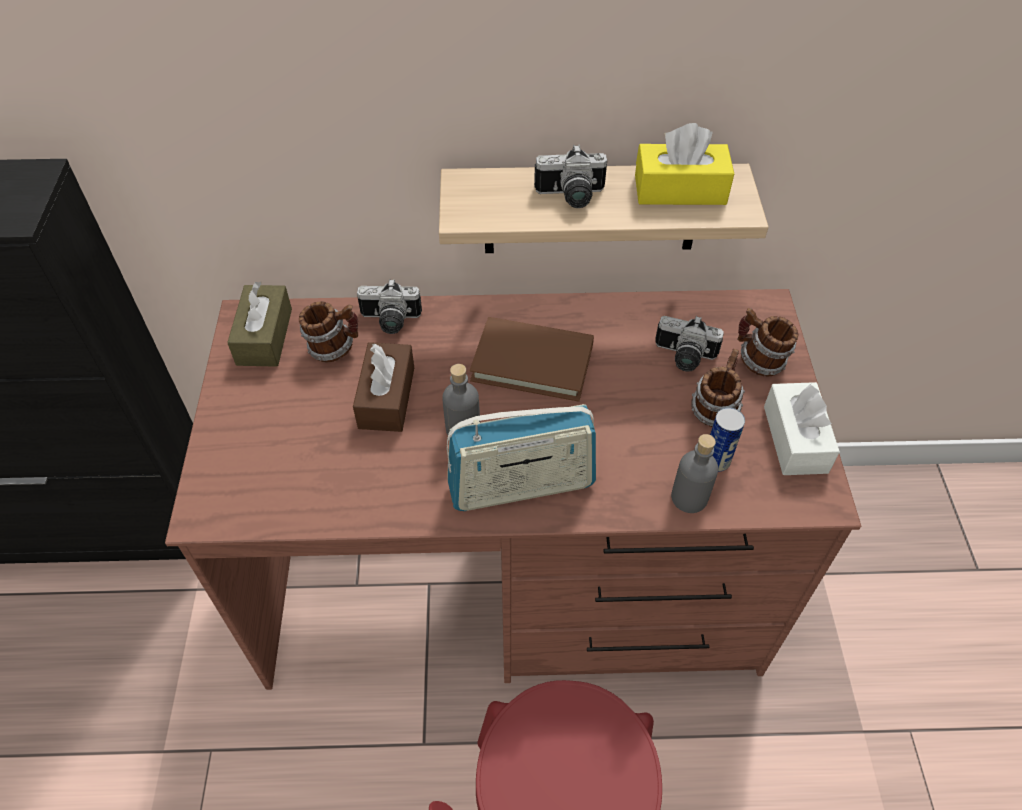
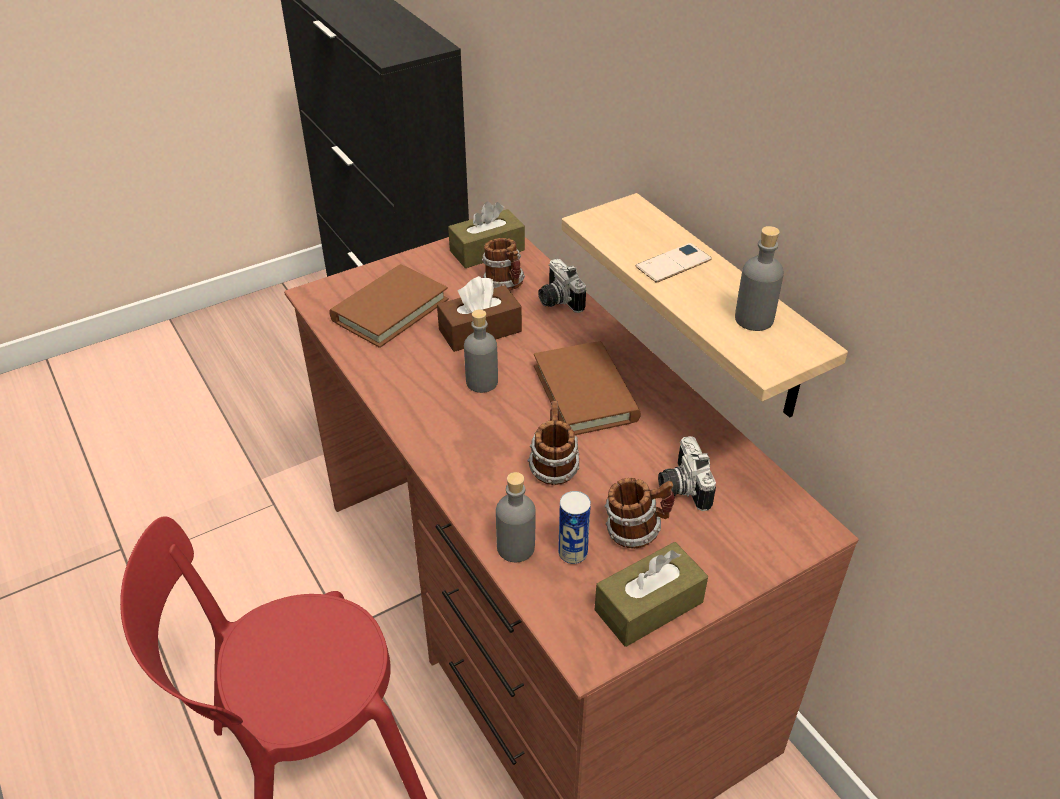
camera: 60 degrees right, 10 degrees down
(291, 456) = (390, 310): none -> brown book
(521, 486) = (450, 436): radio -> none
(571, 197) = (673, 263): camera -> phone
(680, 190) = (754, 319): yellow tissue box -> grey bottle
(758, 361) = (728, 545): mug -> mug (553, 467)
(795, 439) = (649, 606): white tissue box -> brown tissue box

